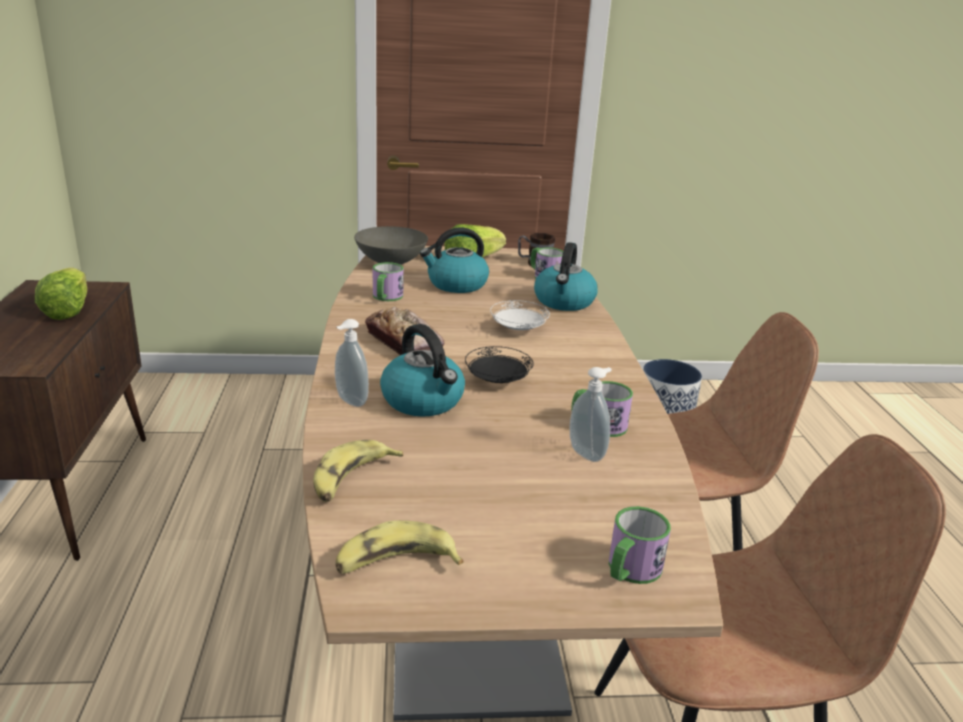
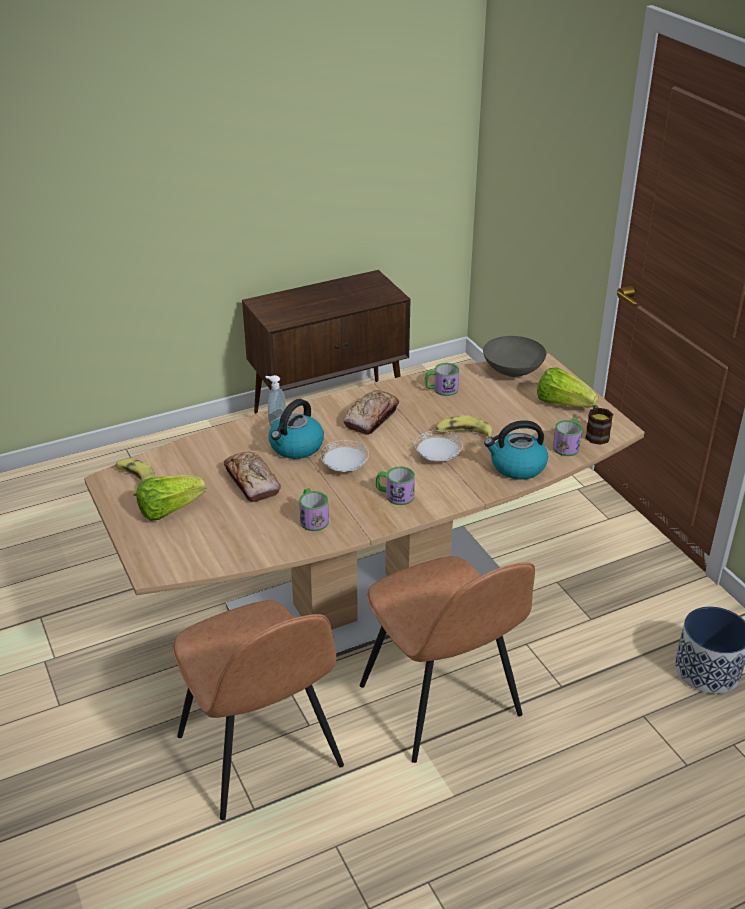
camera: 70 degrees right, 10 degrees up
(68, 310) = (349, 300): lettuce -> lettuce (169, 509)
(352, 480) = (196, 449): banana -> banana (463, 434)
(456, 284) = (499, 410): kettle -> none
(484, 451) = (252, 482): none -> bread
(497, 381) = (344, 467): black plate -> white plate
(588, 453) = (274, 520): soap dispenser -> none
(630, 571) = (164, 553): mug -> mug (394, 495)

